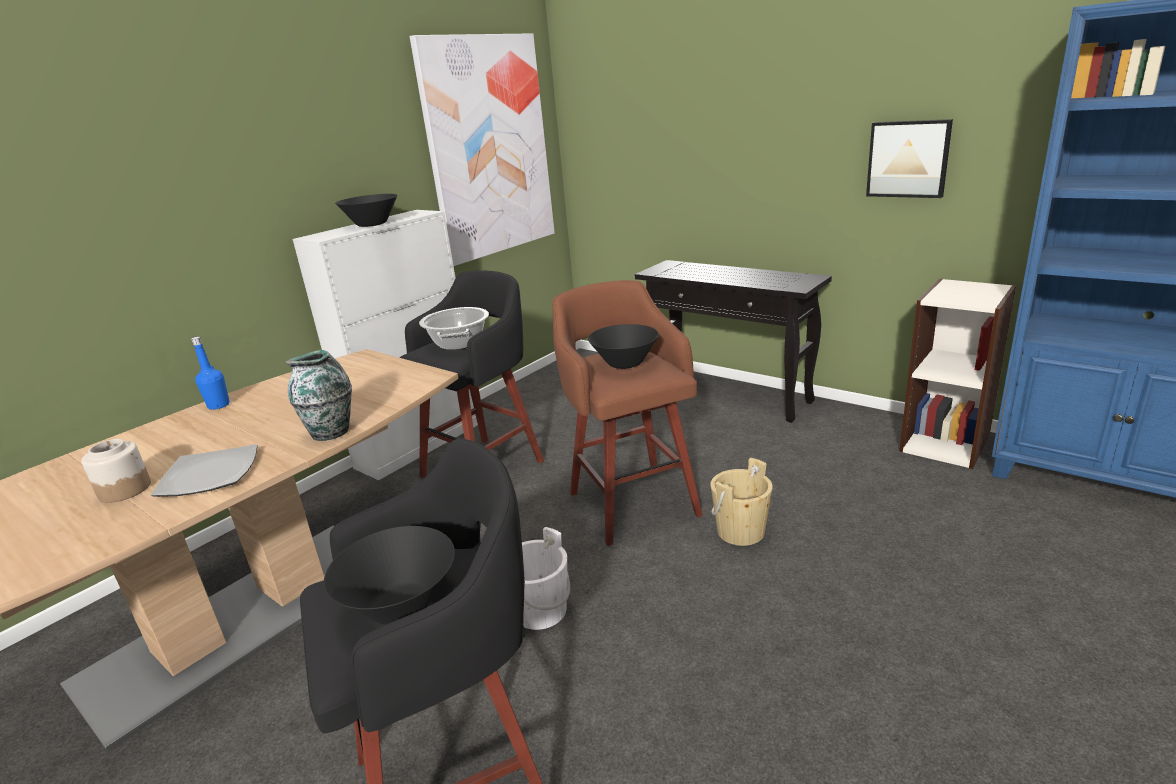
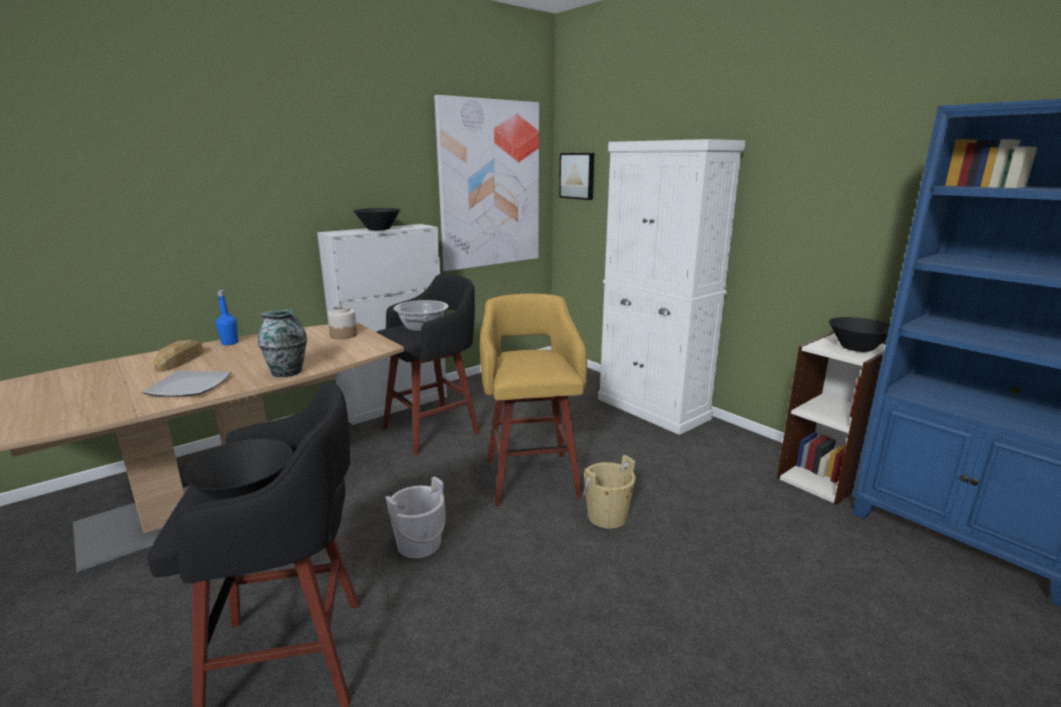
camera: 10 degrees right, 5 degrees down
(125, 490) = (131, 387): jar -> jar (343, 335)
(167, 440) = (181, 360): none -> bread
(624, 363) = (532, 359): black bowl -> black bowl (856, 348)
(632, 501) = (531, 476): brown stool -> yellow stool
(730, 396) = (652, 409): black console table -> white cabinet
(908, 159) = (814, 226): picture -> picture (578, 176)

